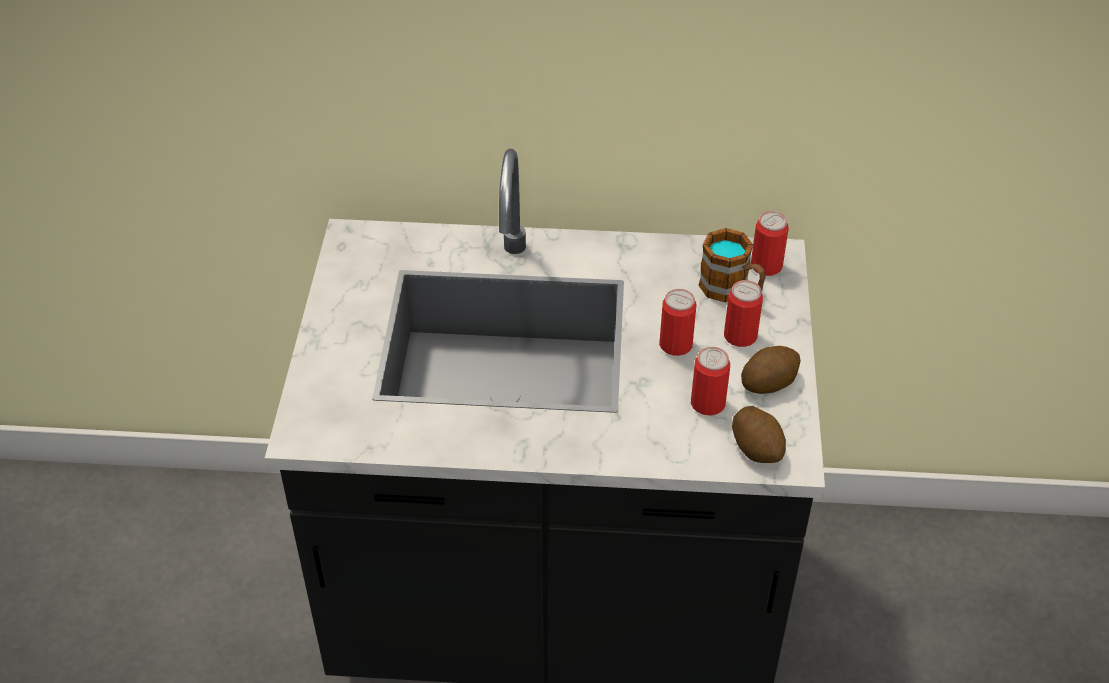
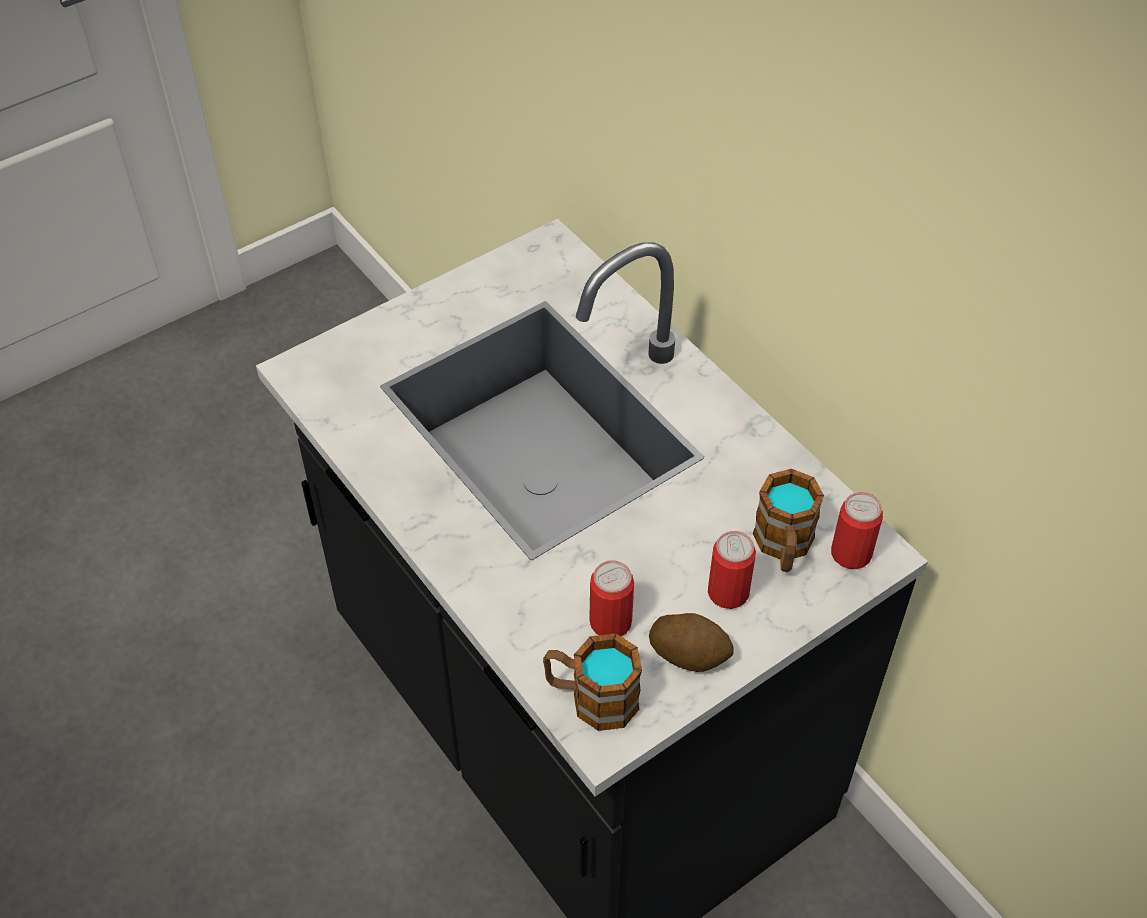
camera: 50 degrees right, 5 degrees up
(675, 344) = (662, 549): can -> none
(757, 448) = (591, 698): potato -> mug

